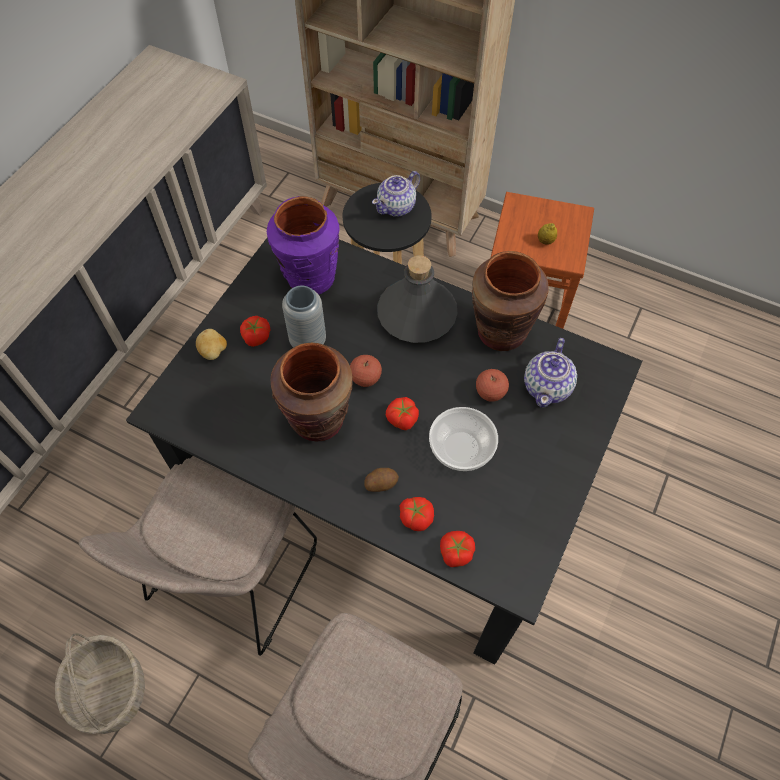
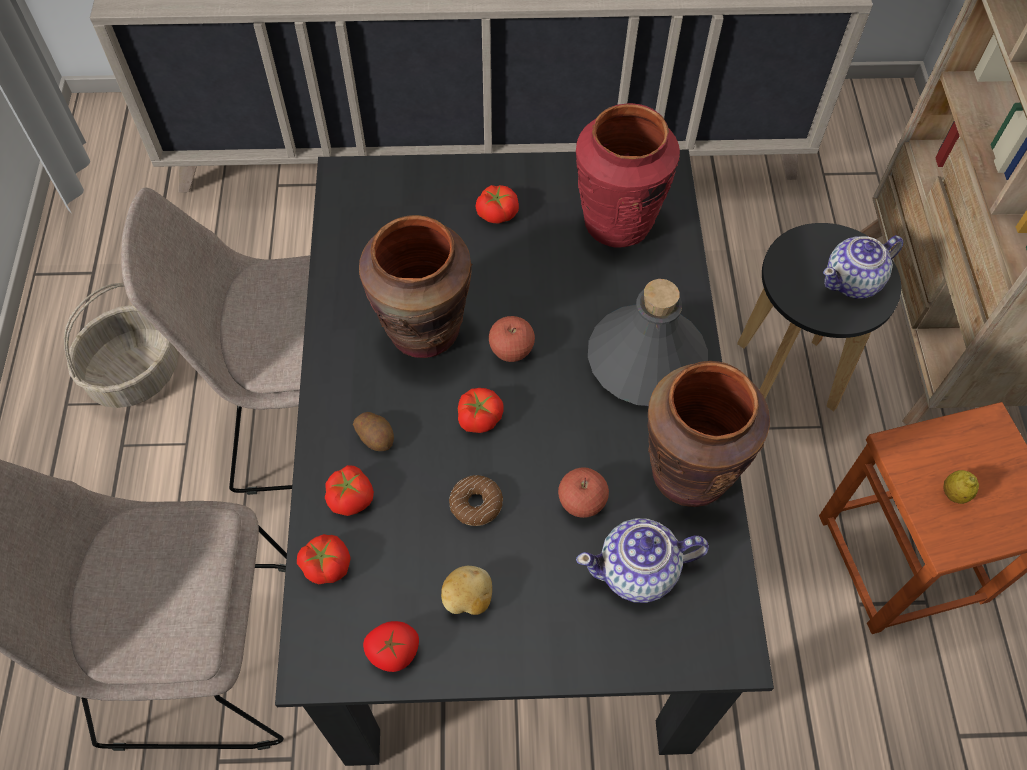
camera: 60 degrees right, 0 degrees up
(214, 352) = (450, 185): potato -> potato (468, 599)
(308, 341) = (525, 265): grey vase -> none
(310, 278) = (617, 222): purple vase -> red vase
(397, 207) = (853, 281): teapot -> teapot turned 45 degrees counterclockwise
(460, 448) = (476, 504): bowl -> donut
(533, 539) = (392, 652): none -> tomato

